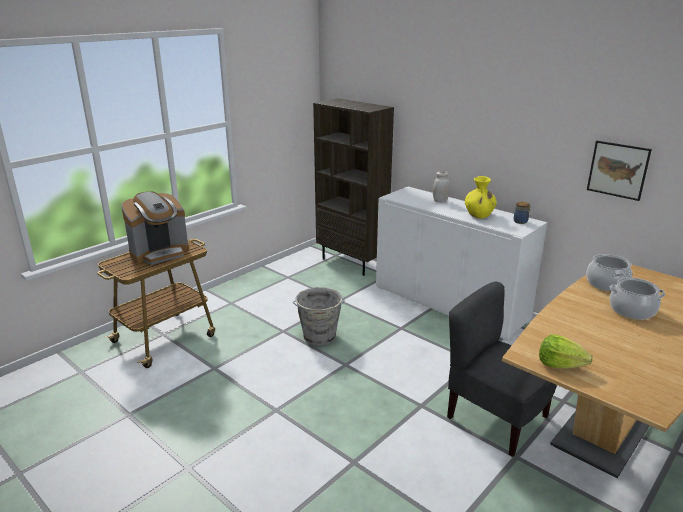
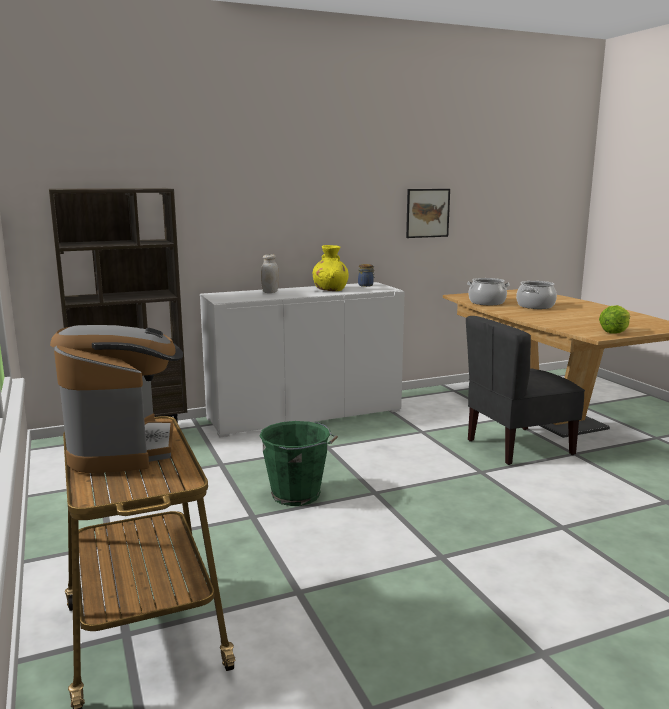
camera: 65 degrees left, 10 degrees down
(319, 337) = (298, 495): grey bucket -> green bucket

